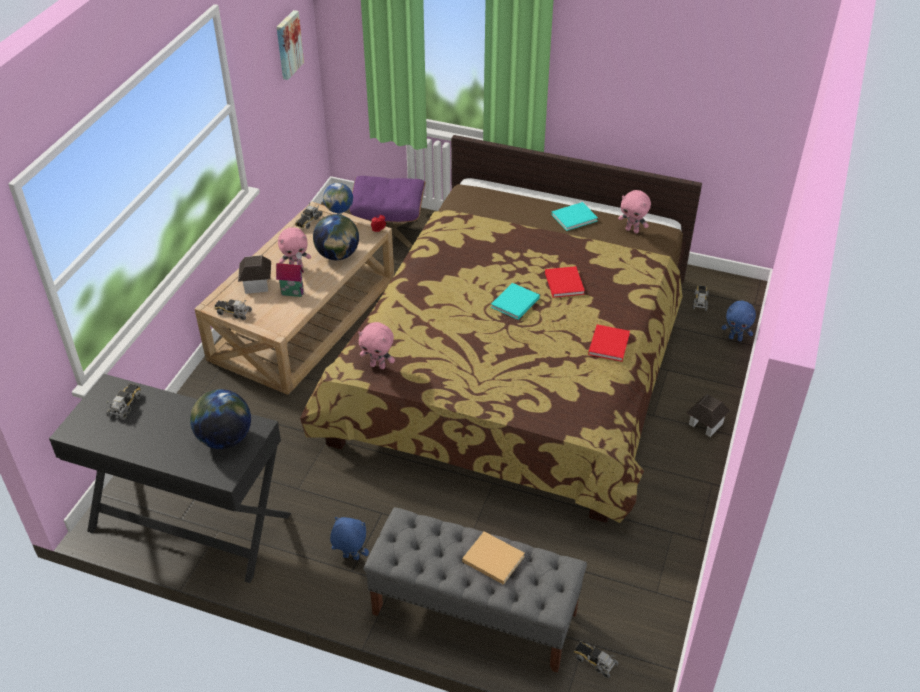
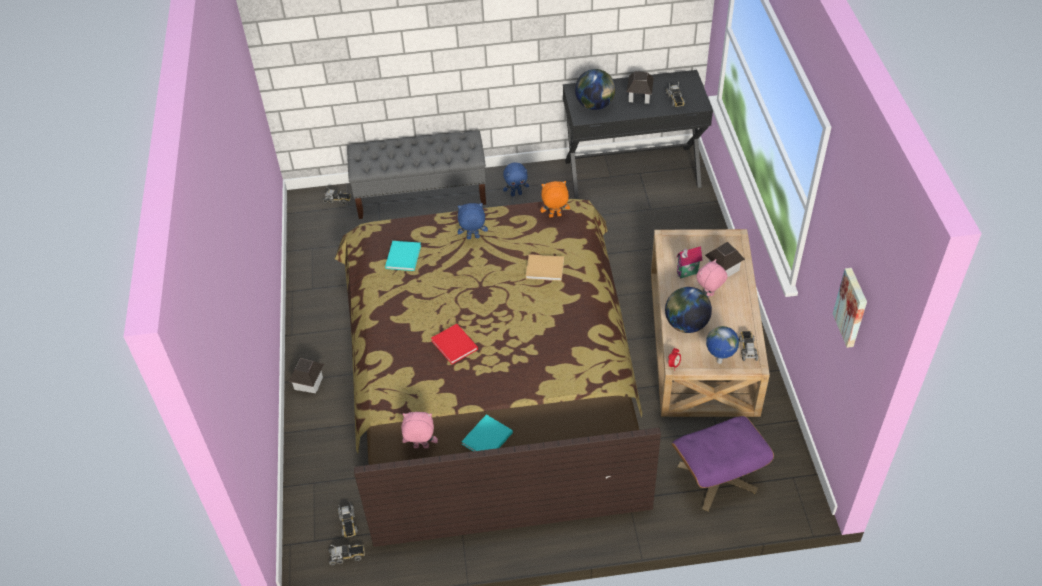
camera: 155 degrees right, 5 degrees up
(161, 427) = (639, 97): none -> toy house
(233, 312) = (714, 237): toy truck -> toy truck (347, 556)
(378, 365) = (555, 216): pink plush toy -> orange plush toy
(491, 558) = (406, 155): beige book -> beige book (546, 269)
(514, 303) = (486, 307): turquoise book -> turquoise book (403, 256)
(609, 343) = (389, 302): red book -> none
(735, 338) = (301, 488): blue plush toy -> blue plush toy (473, 238)

